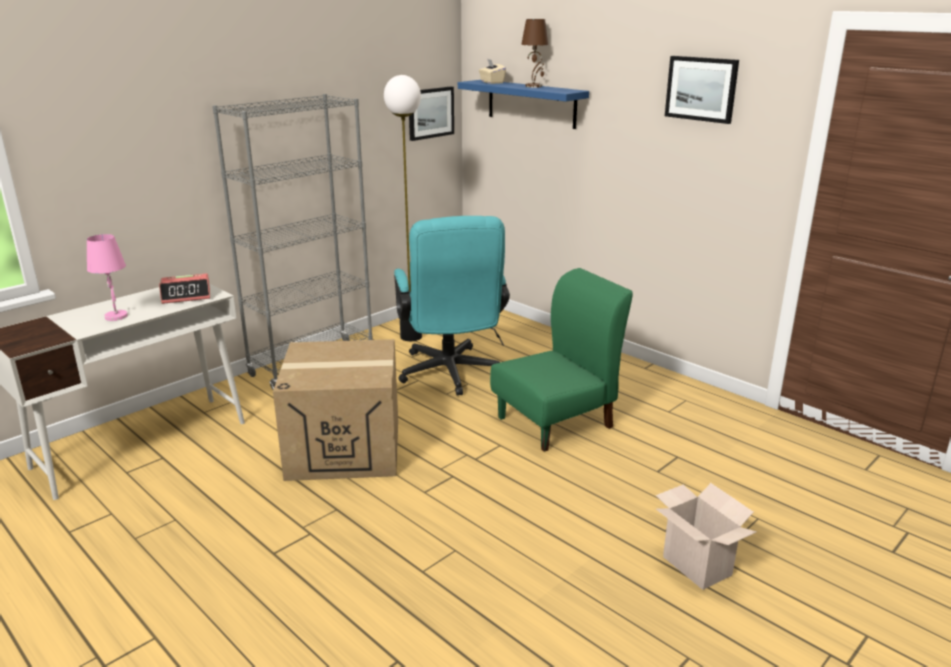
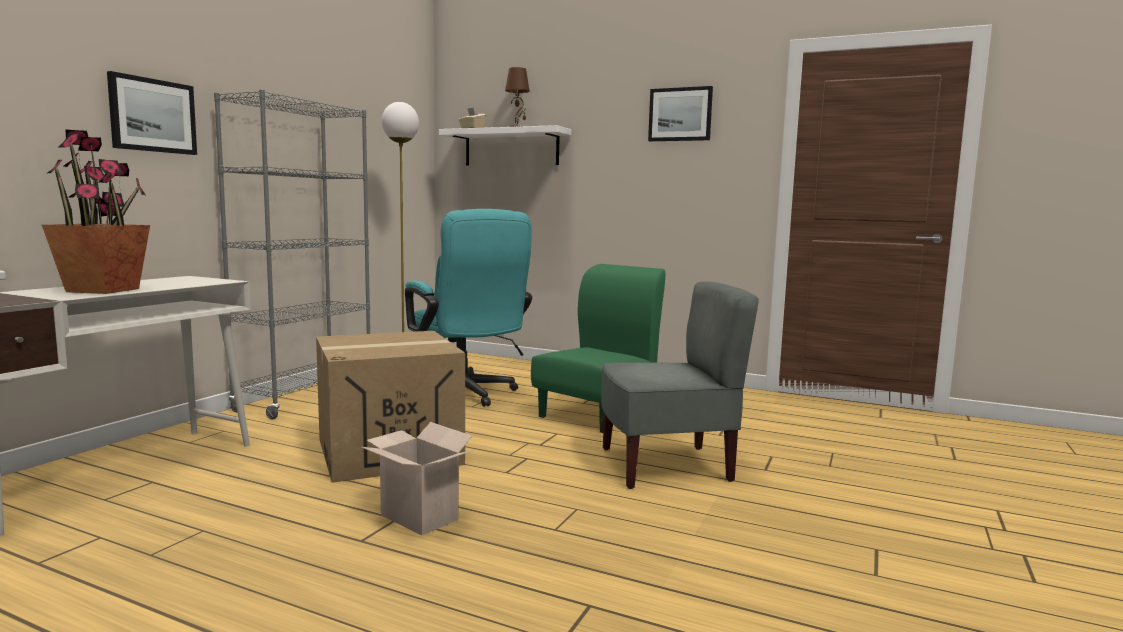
camera: 20 degrees left, 15 degrees down
(116, 316) = (104, 290): pink table lamp -> potted plant
(186, 295) = (188, 281): alarm clock -> none
(430, 113) = (410, 159): picture -> picture (152, 115)
(531, 103) = (511, 148): blue shelf -> white shelf
(572, 508) = (666, 466): none -> grey chair
(694, 565) = (813, 488): cardboard box -> cardboard box (416, 517)

